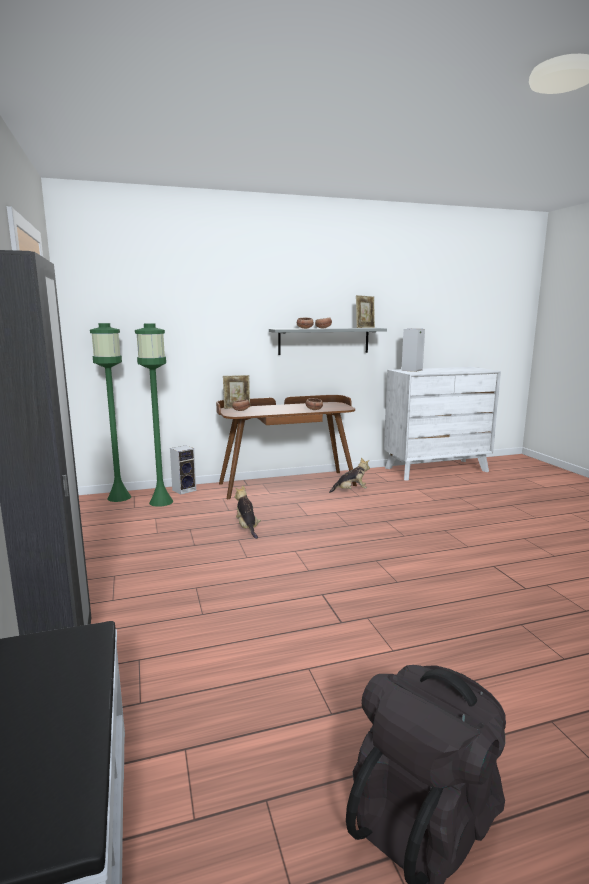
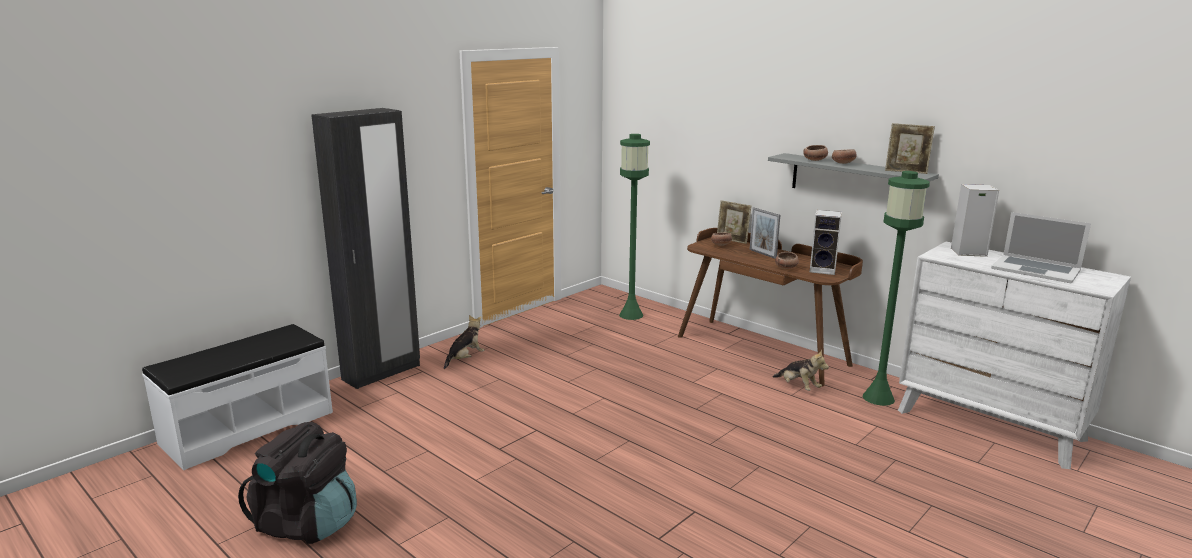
camera: 60 degrees right, 5 degrees up
(119, 497) = (617, 298): green floor lamp -> green floor lamp (878, 398)
(184, 490) = (671, 314): speaker -> speaker (823, 270)
(247, 528) = (624, 364): plush toy -> plush toy (465, 359)
(278, 408) = (762, 254): none -> picture frame
(451, 370) = (1036, 269): none -> laptop

